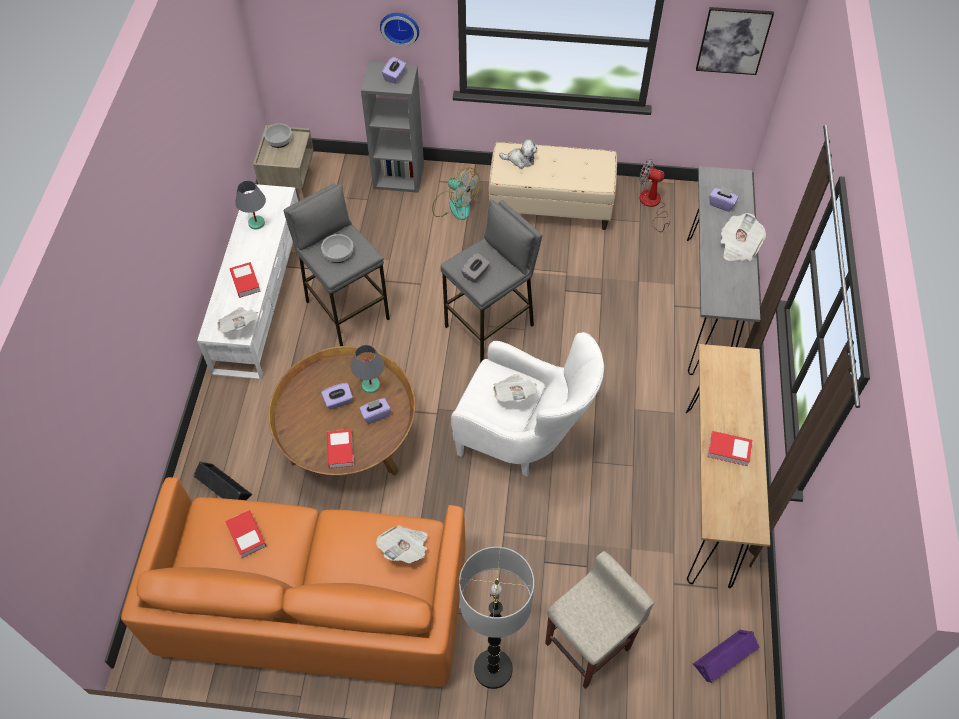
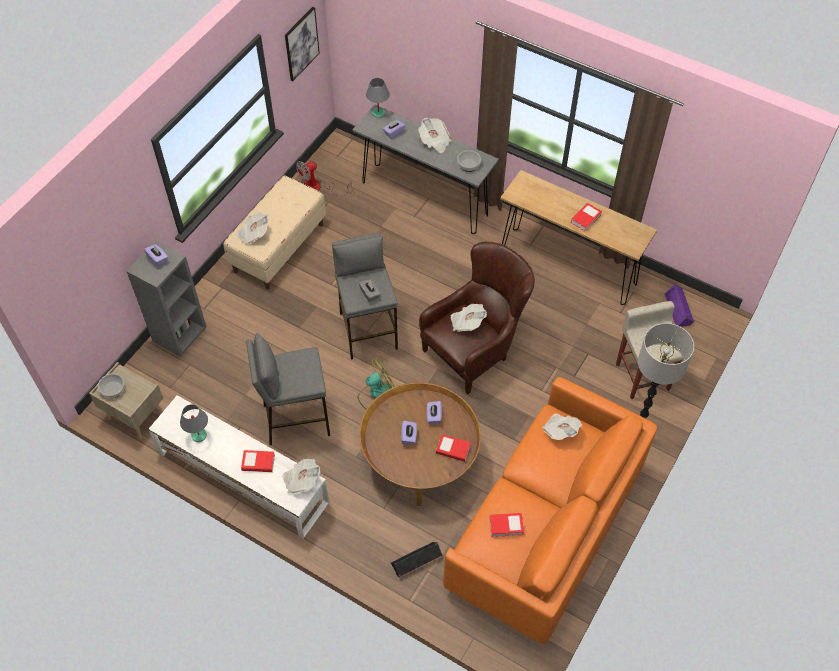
camera: 65 degrees left, 0 degrees up
(338, 253) = (297, 373): bowl -> bowl (468, 165)
(371, 386) = (406, 410): grey table lamp -> grey table lamp (378, 113)
(400, 27) = (133, 224): wall clock -> none
(454, 205) = (236, 307): fan -> fan (377, 394)
(520, 160) = (253, 234): plush toy -> newspaper
(523, 439) = (475, 350): white armchair -> brown armchair

